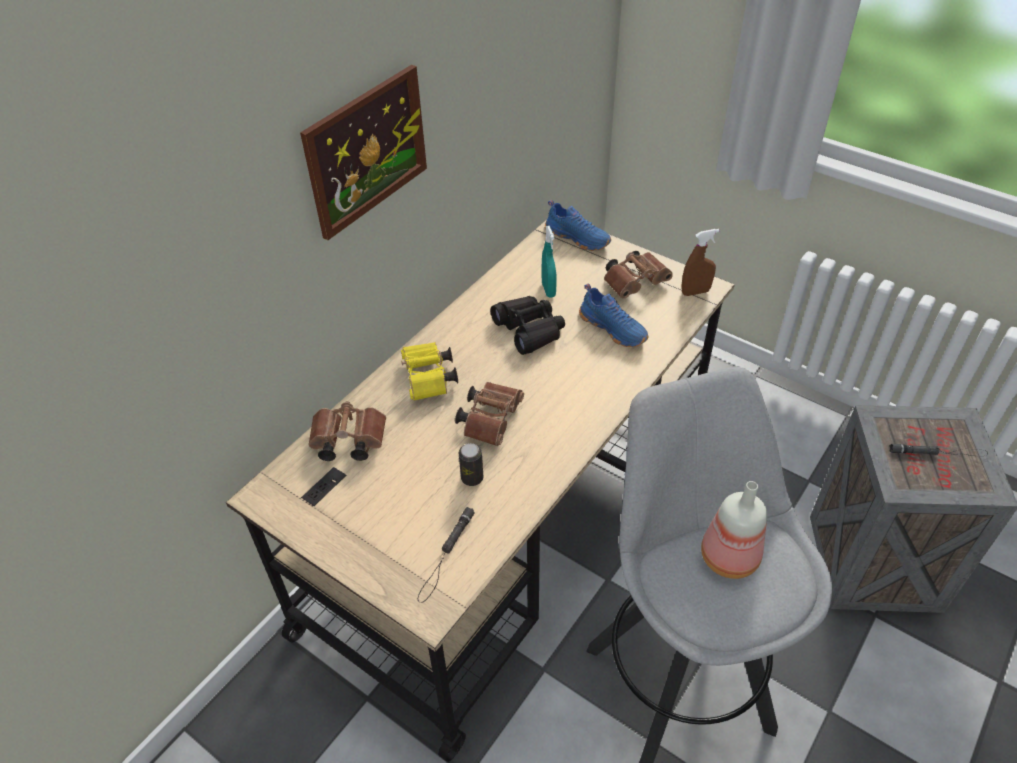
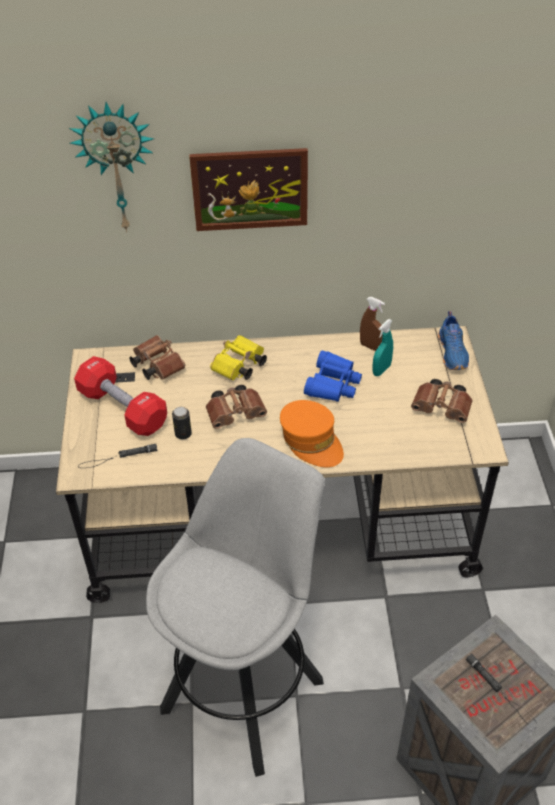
camera: 50 degrees right, 0 degrees up
(222, 196) = (117, 166): none -> wall clock
(377, 508) = (123, 408): none -> red dumbbell
(529, 330) = (332, 384): black binoculars -> blue binoculars
(586, 387) = (311, 441): none -> orange cap
(614, 328) = (382, 423): blue shoe -> none
(695, 292) = (472, 445): brown spray bottle -> brown spray bottle (371, 347)
(727, 557) = (234, 588): bottle -> none

